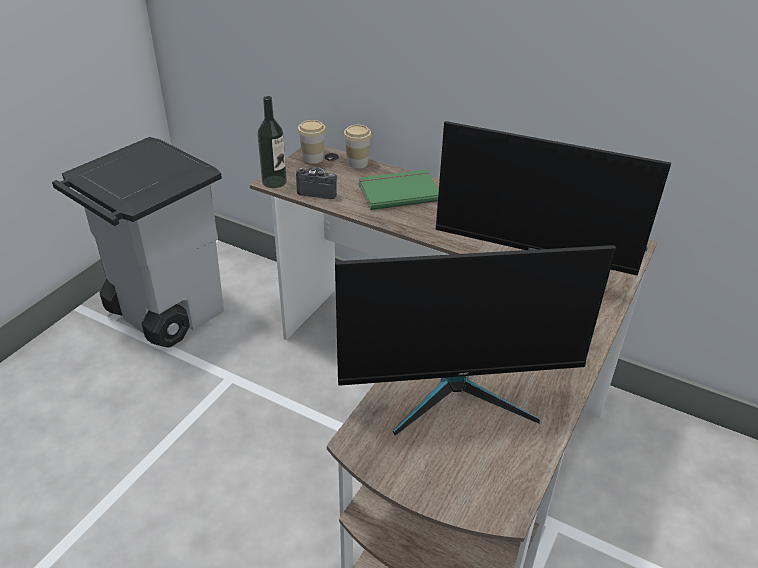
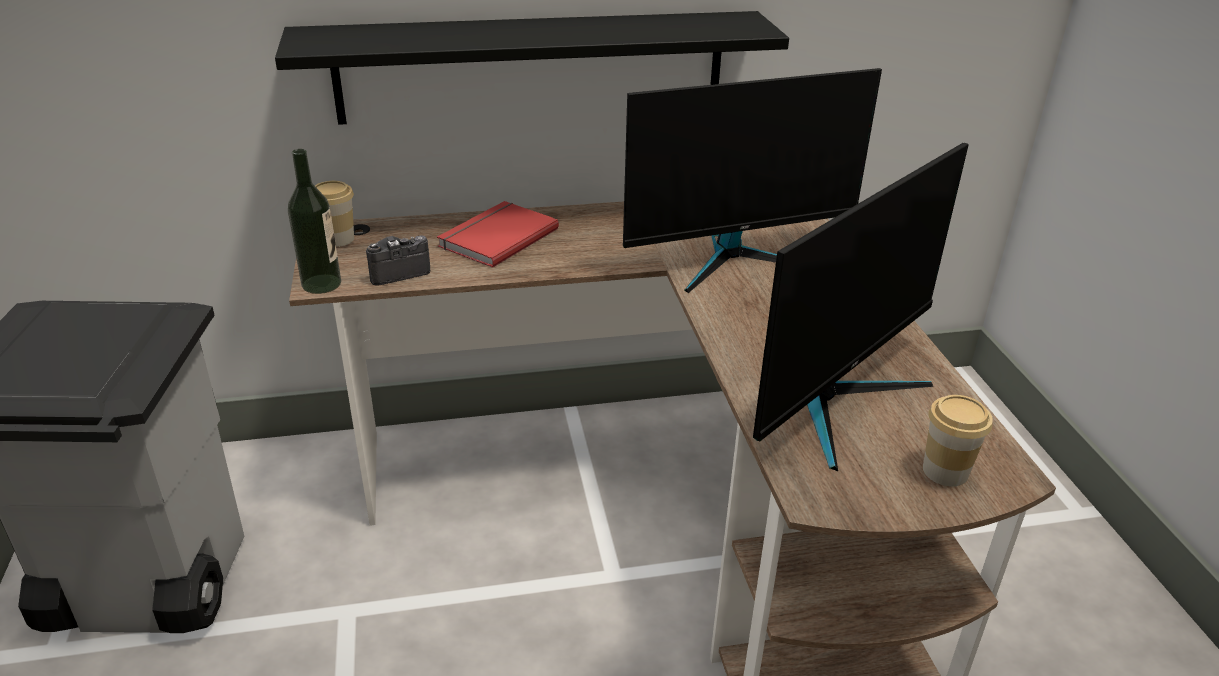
camera: 40 degrees left, 5 degrees down
(357, 163) = (403, 225): cup -> cup (945, 471)
(398, 191) = (496, 237): green book -> red book
(461, 82) = (532, 67): none -> black shelf

